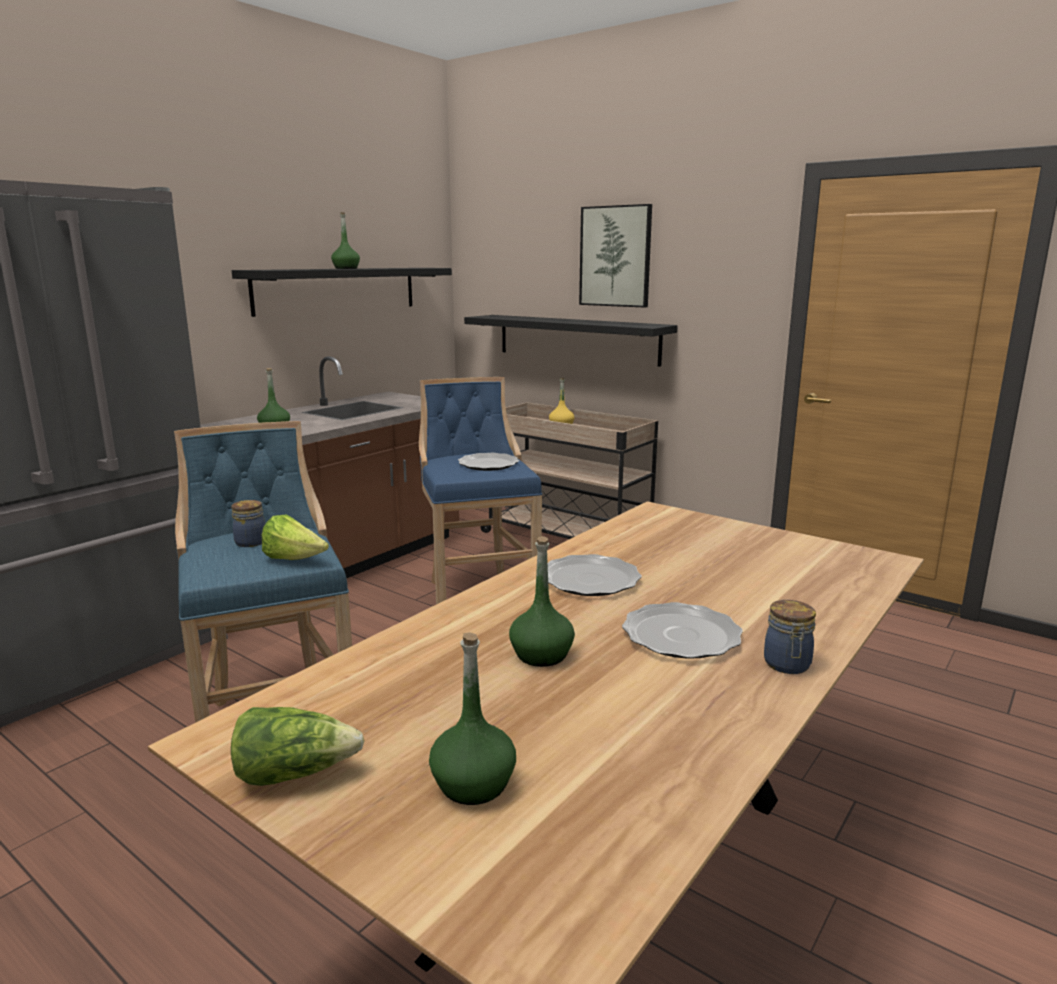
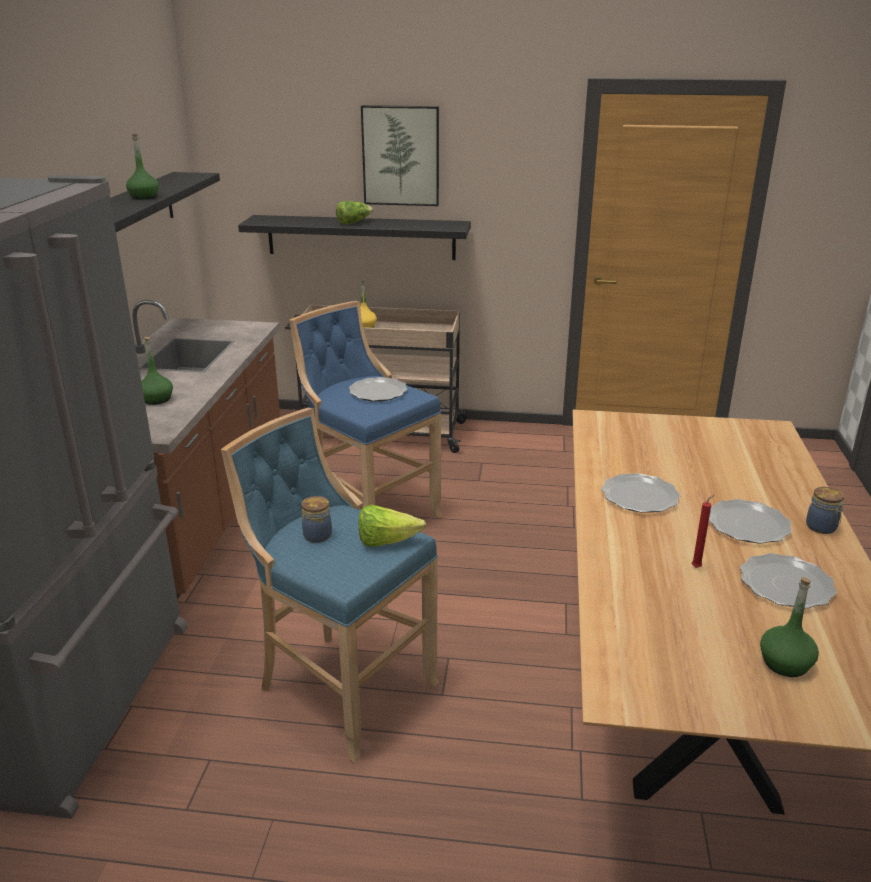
camera: 30 degrees left, 10 degrees up
(294, 773) = (693, 698): lettuce -> lettuce (353, 222)
(542, 655) = (697, 567): green bottle -> red candle
(626, 705) = (785, 584): none -> plate

